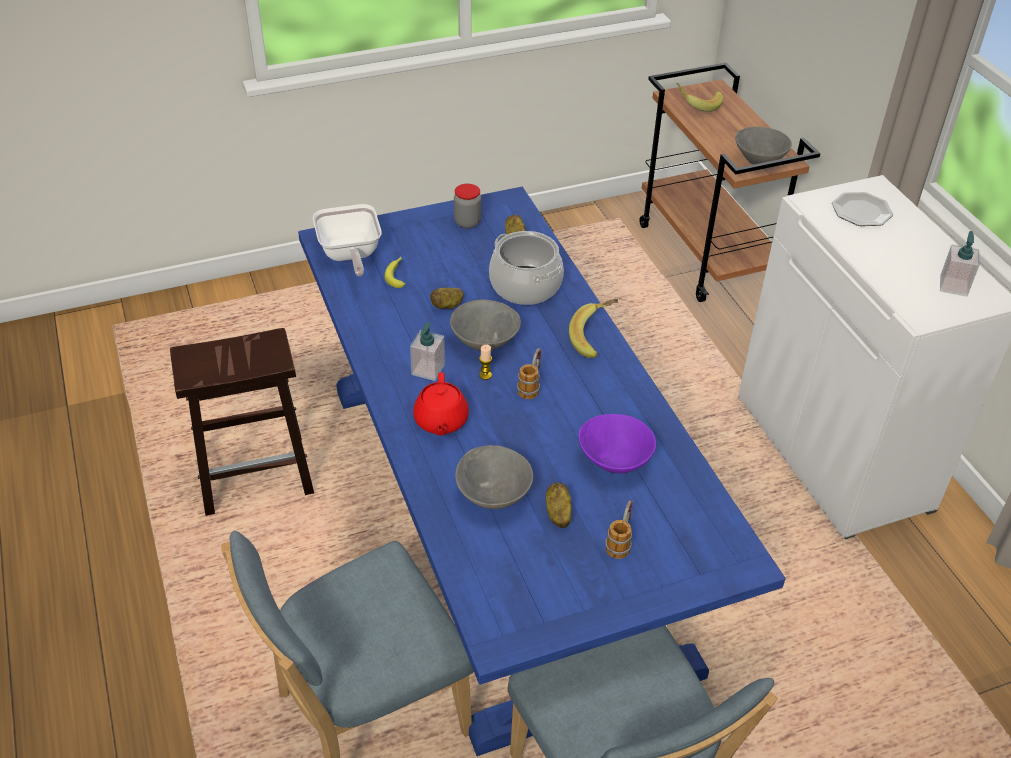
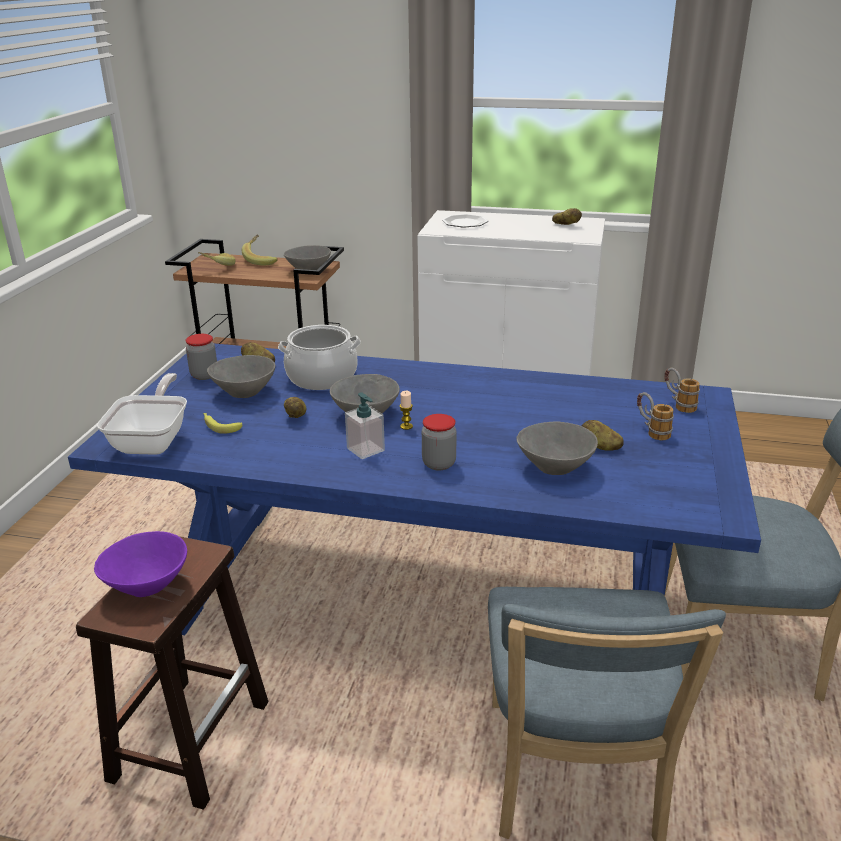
camera: 55 degrees left, 15 degrees down
(349, 256) = (153, 440): frying pan -> frying pan turned 105 degrees counterclockwise
(440, 421) = (439, 463): red teapot -> jar
(459, 258) = (244, 392): none -> grey bowl
(531, 385) = (442, 411): mug -> mug (678, 404)
(596, 338) = (421, 371): banana -> banana (262, 260)
(614, 461) = (563, 407): purple bowl -> purple bowl (146, 585)
(953, 286) = (566, 225): soap dispenser -> potato

